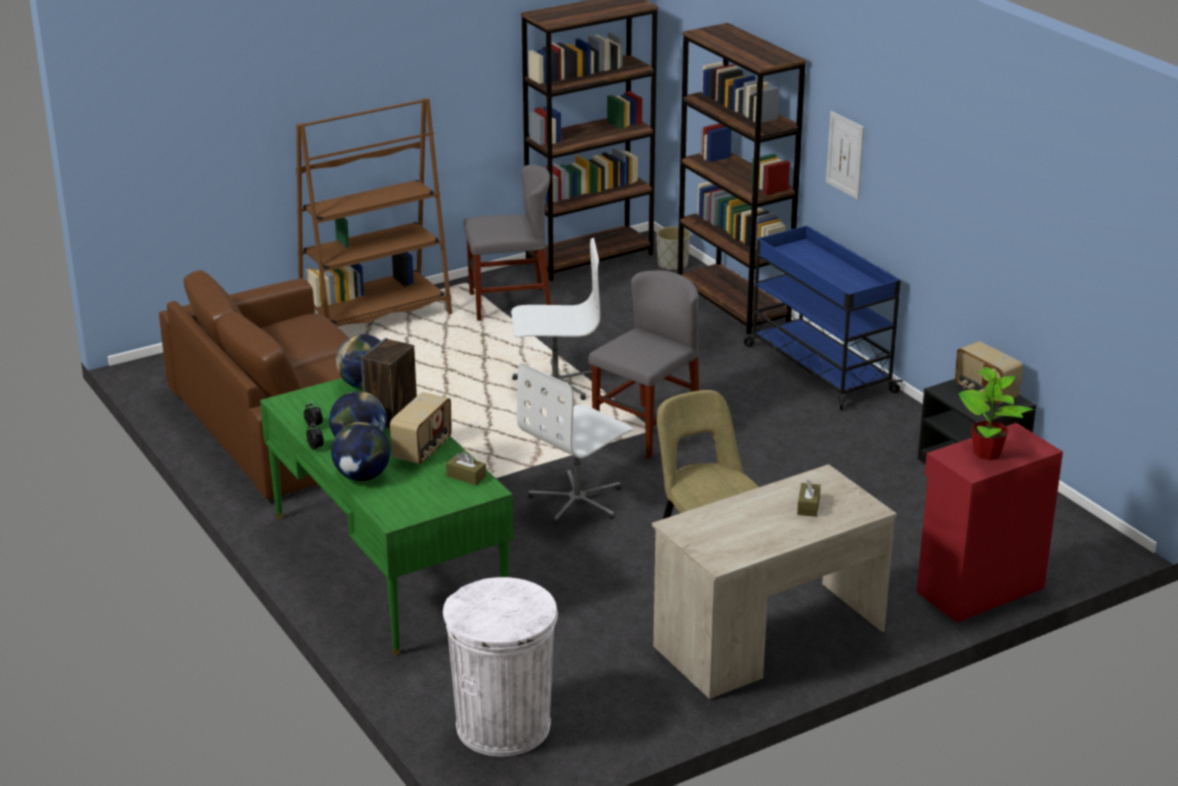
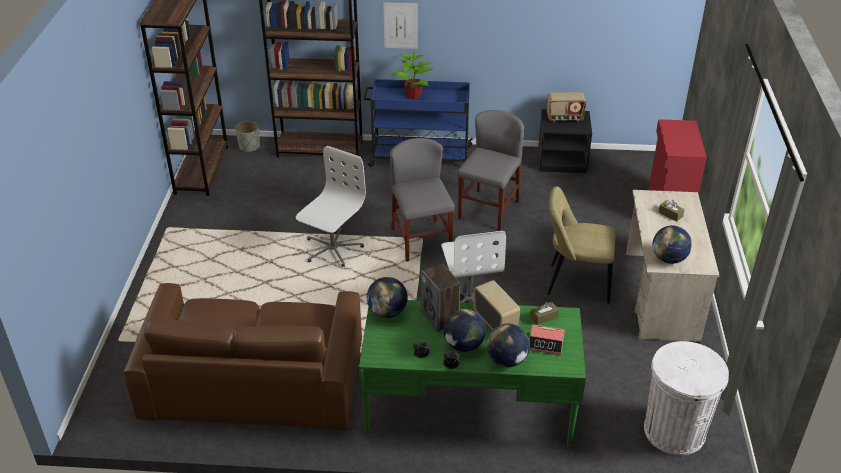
camera: 55 degrees left, 10 degrees up
(376, 317) = (161, 282): brown bookcase -> none
(419, 491) = (546, 343): none -> alarm clock
(509, 304) = (217, 223): grey chair -> grey chair (488, 210)
(701, 531) = (669, 259): none -> globe
(988, 453) = (682, 140): potted plant -> potted plant (414, 95)

